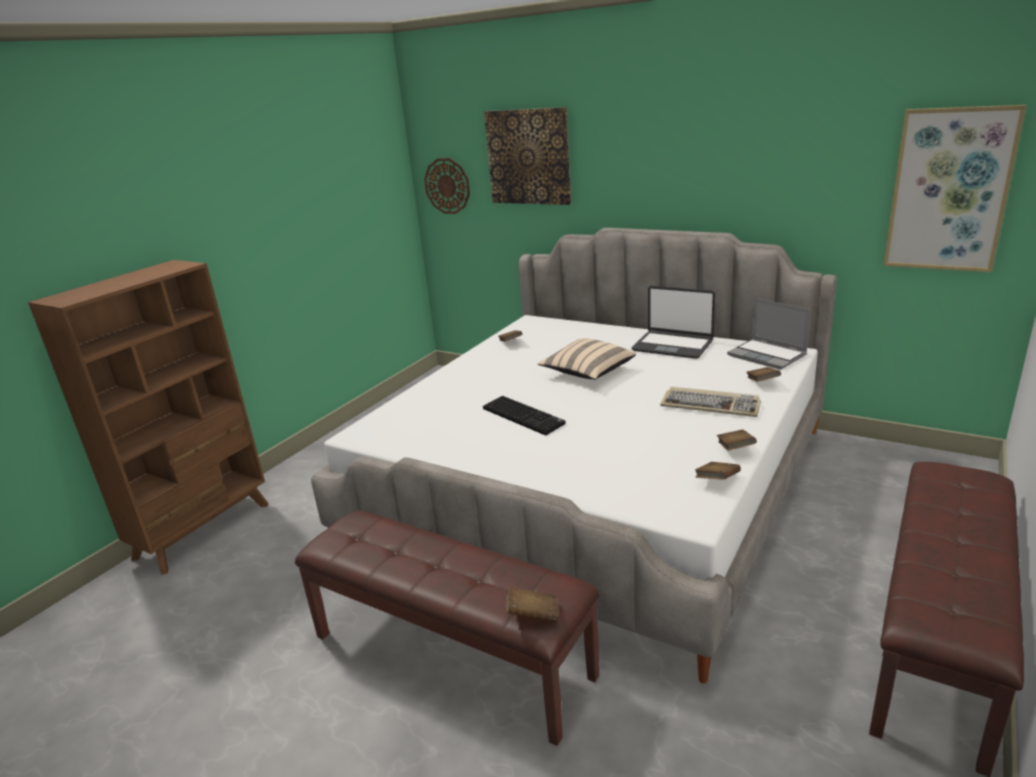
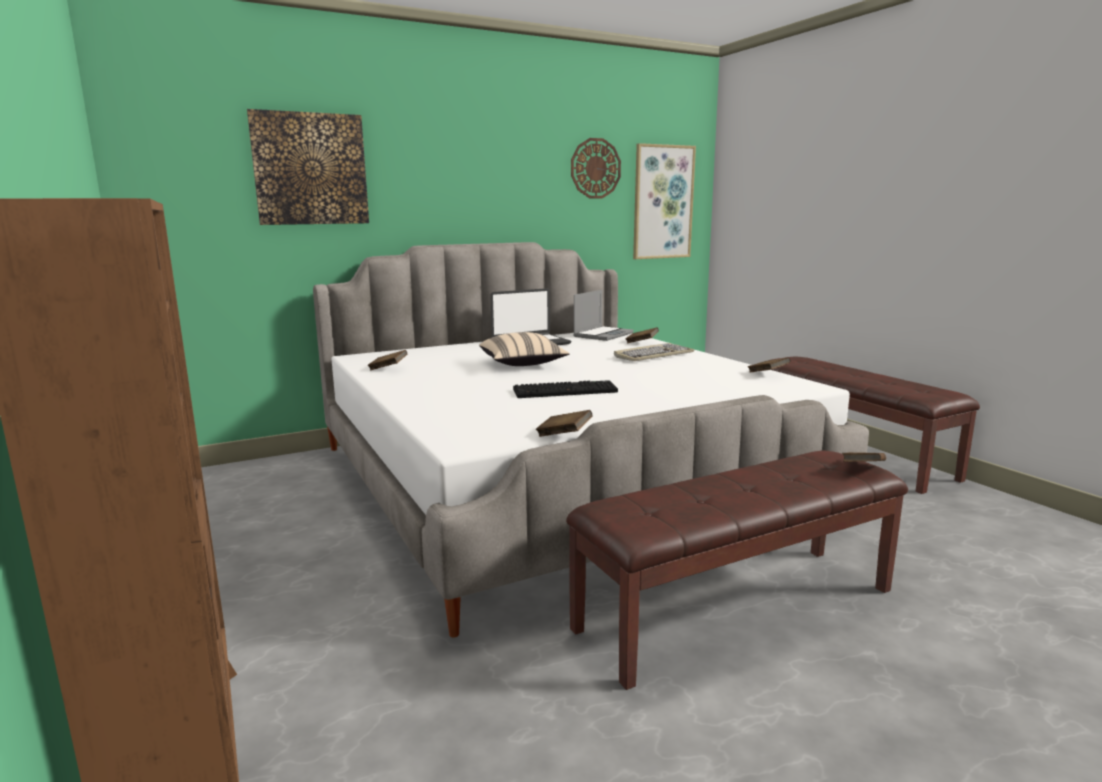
camera: 60 degrees left, 10 degrees down
(447, 186) = (175, 205): wall clock -> wall clock (595, 168)
(735, 449) = (729, 364): brown book -> brown book (564, 436)
(768, 355) = (603, 335): laptop -> laptop turned 45 degrees counterclockwise

